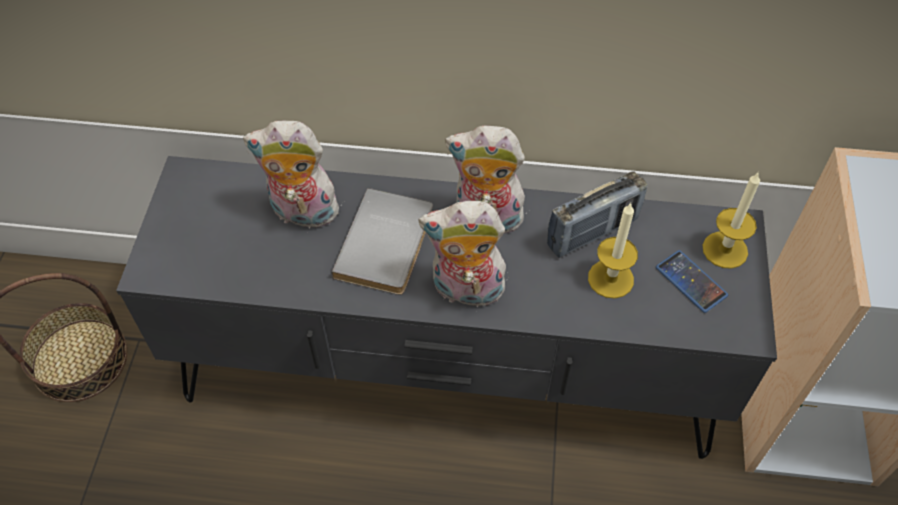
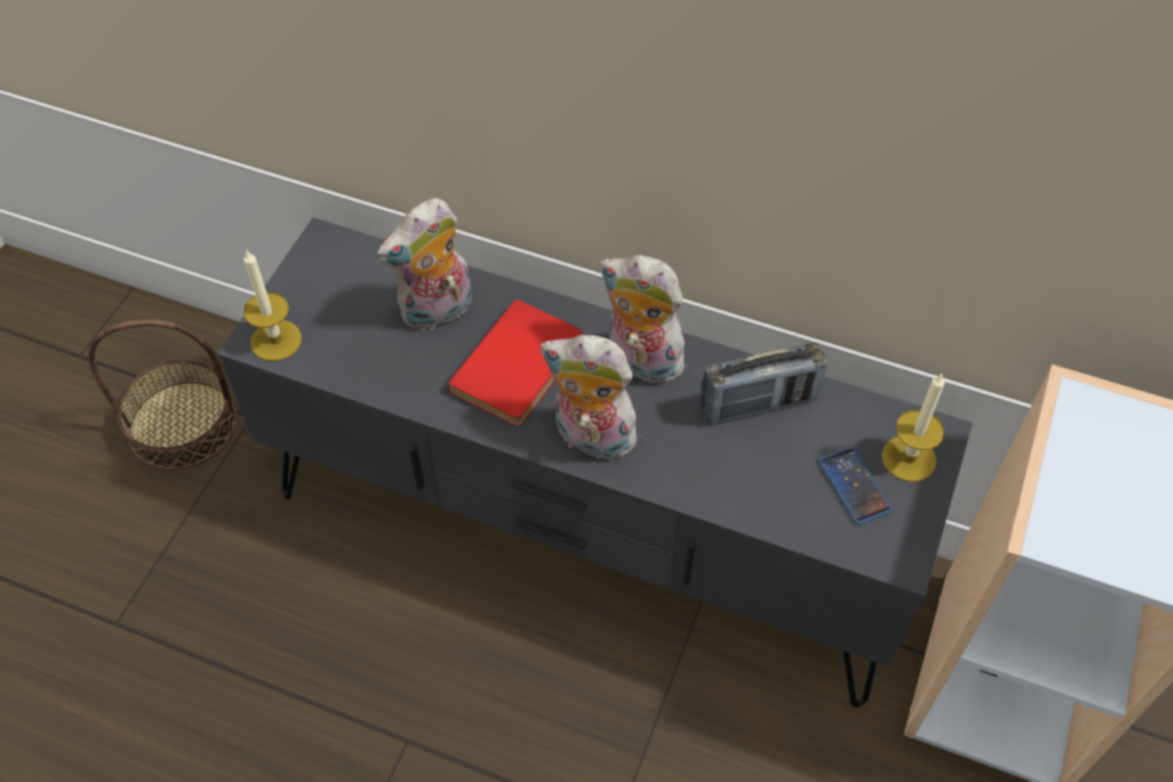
camera: 15 degrees right, 0 degrees up
(301, 214) = (437, 312): plush toy -> plush toy turned 60 degrees counterclockwise
(388, 244) = (521, 367): grey book -> red book
(610, 279) = (761, 461): candle -> candle (276, 340)

